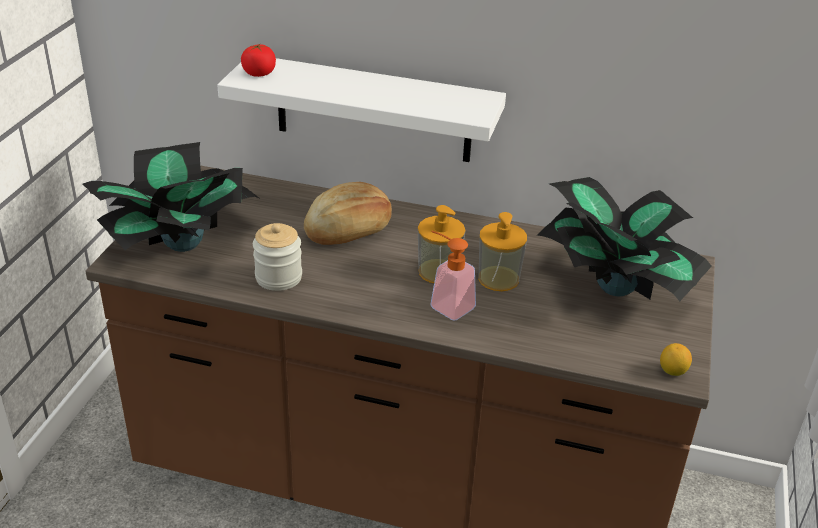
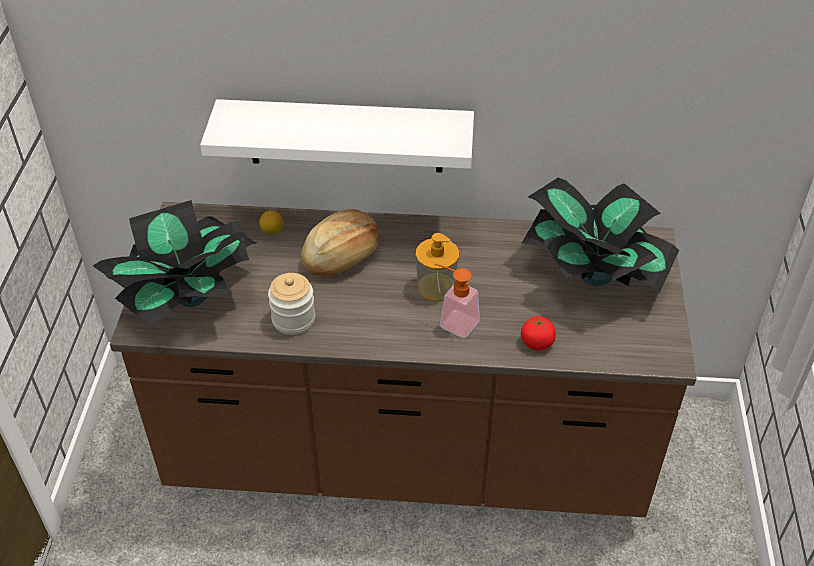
camera: 10 degrees left, 10 degrees up
(259, 73) = (236, 123): tomato -> tomato (537, 342)
(498, 278) = (491, 285): soap dispenser -> none
(672, 371) = (661, 356): lemon -> lemon (272, 231)

